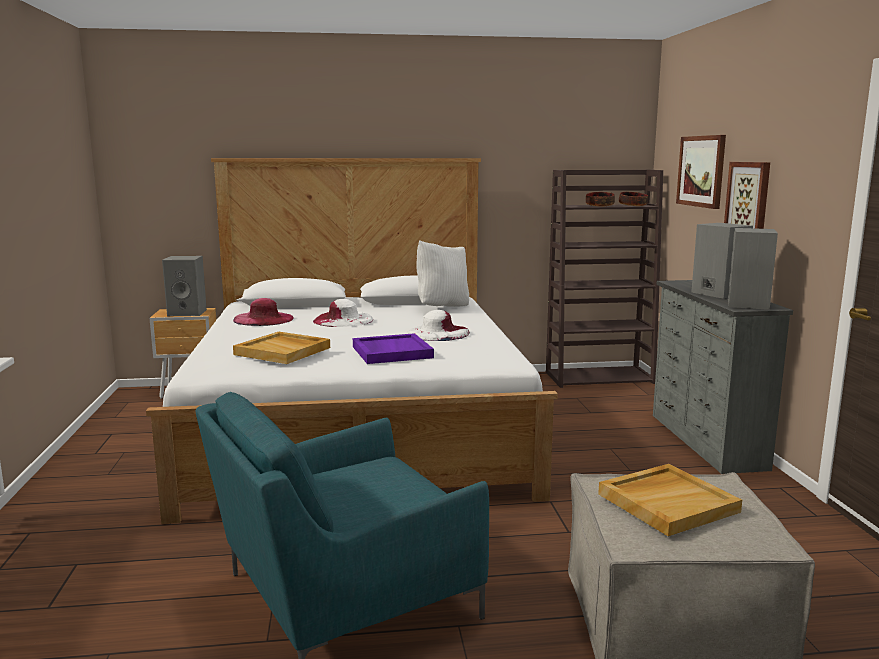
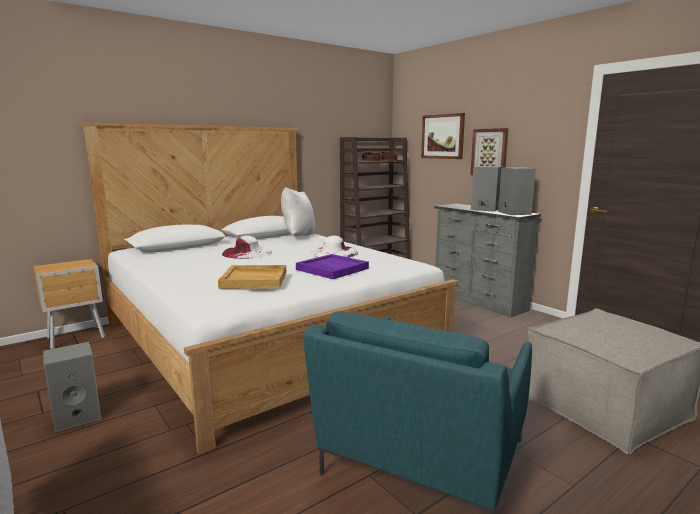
camera: 30 degrees left, 0 degrees up
(188, 313) = (72, 265): grey speaker -> grey speaker (78, 416)
(263, 319) = (176, 260): pink hat -> none
(667, 502) = (605, 331): beige tray -> none

